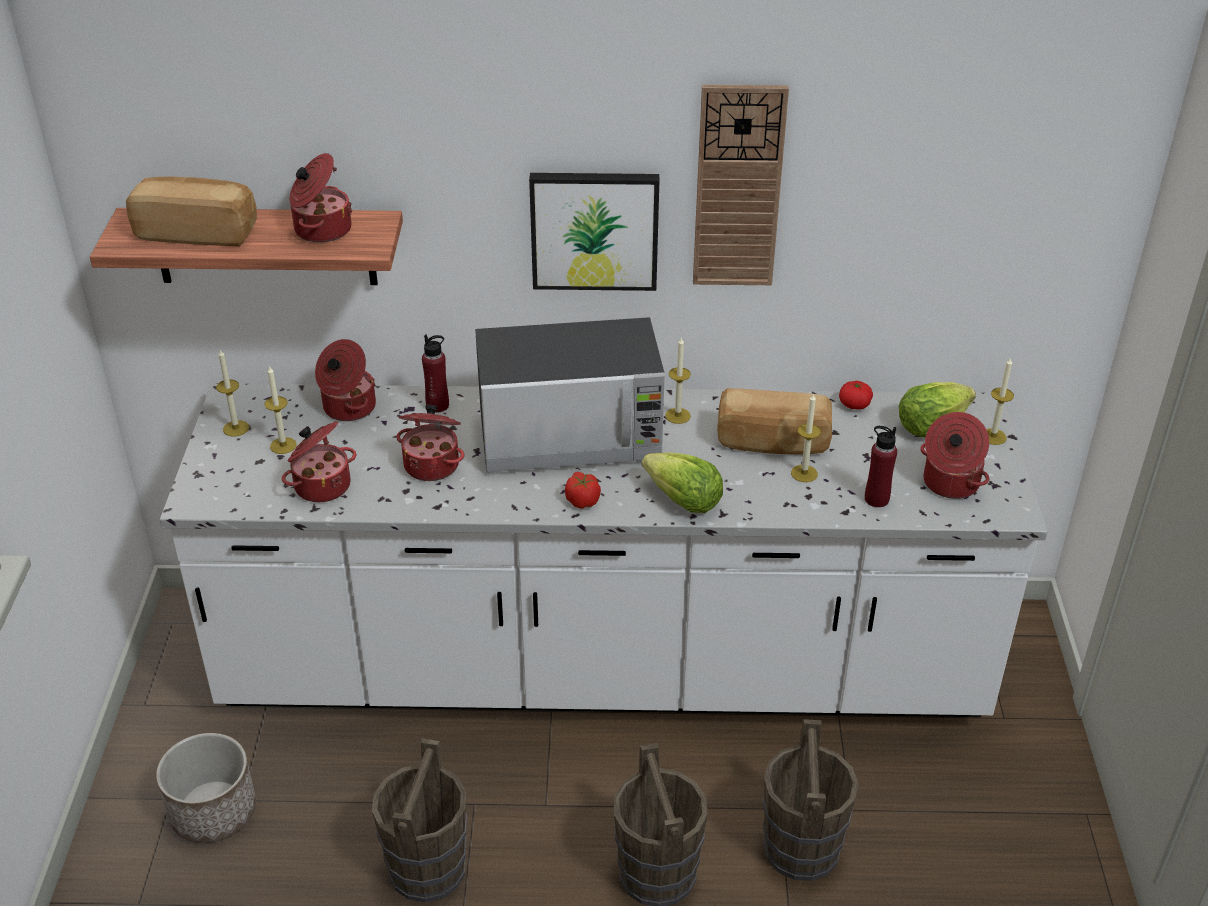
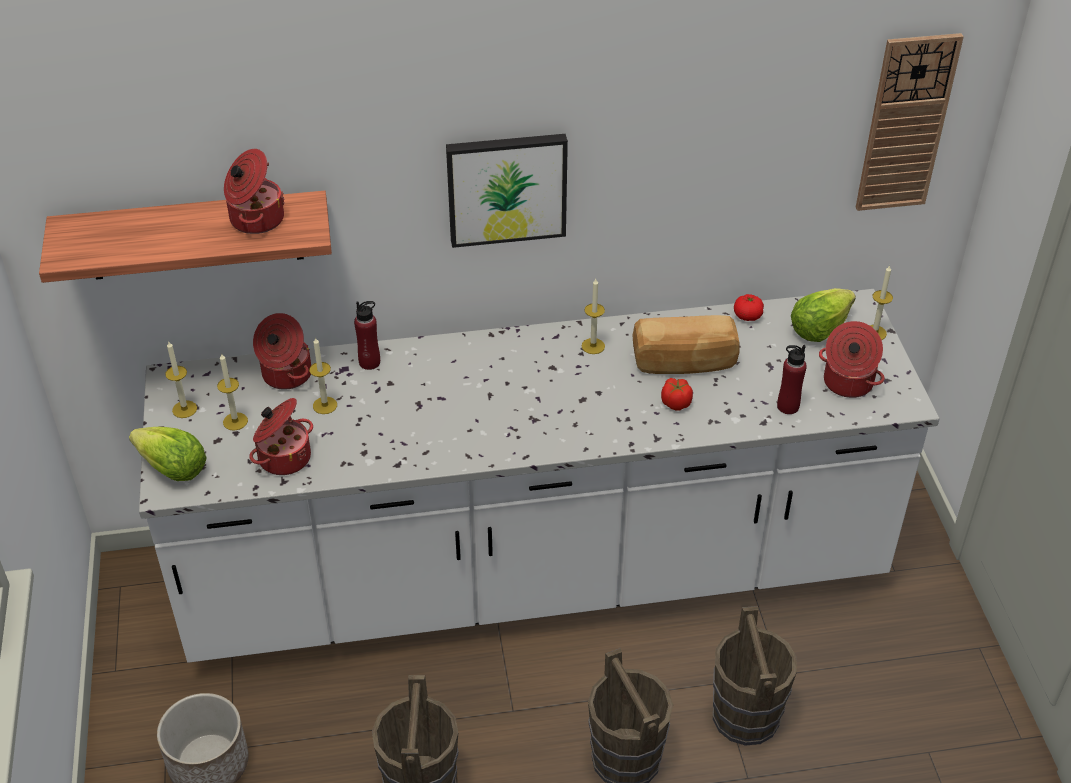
camera: 10 degrees left, 5 degrees up
(197, 232) = (136, 235): bread -> none
(432, 464) = (381, 423): cooking pot -> none
(571, 437) = (501, 379): microwave -> none
(582, 501) = (528, 441): tomato -> tomato (675, 403)
(683, 501) = (619, 430): lettuce -> lettuce (173, 469)
(738, 187) = (637, 138): wall clock -> wall clock (906, 124)
(804, 473) = (719, 389): candle -> candle (325, 405)

